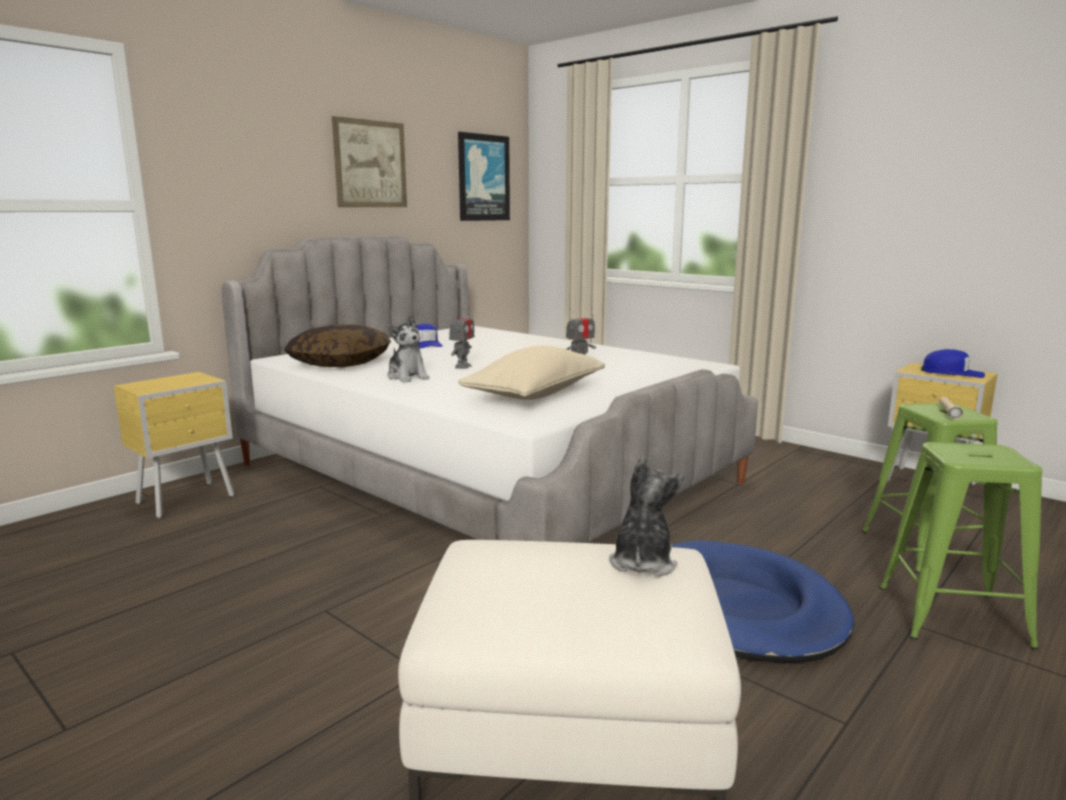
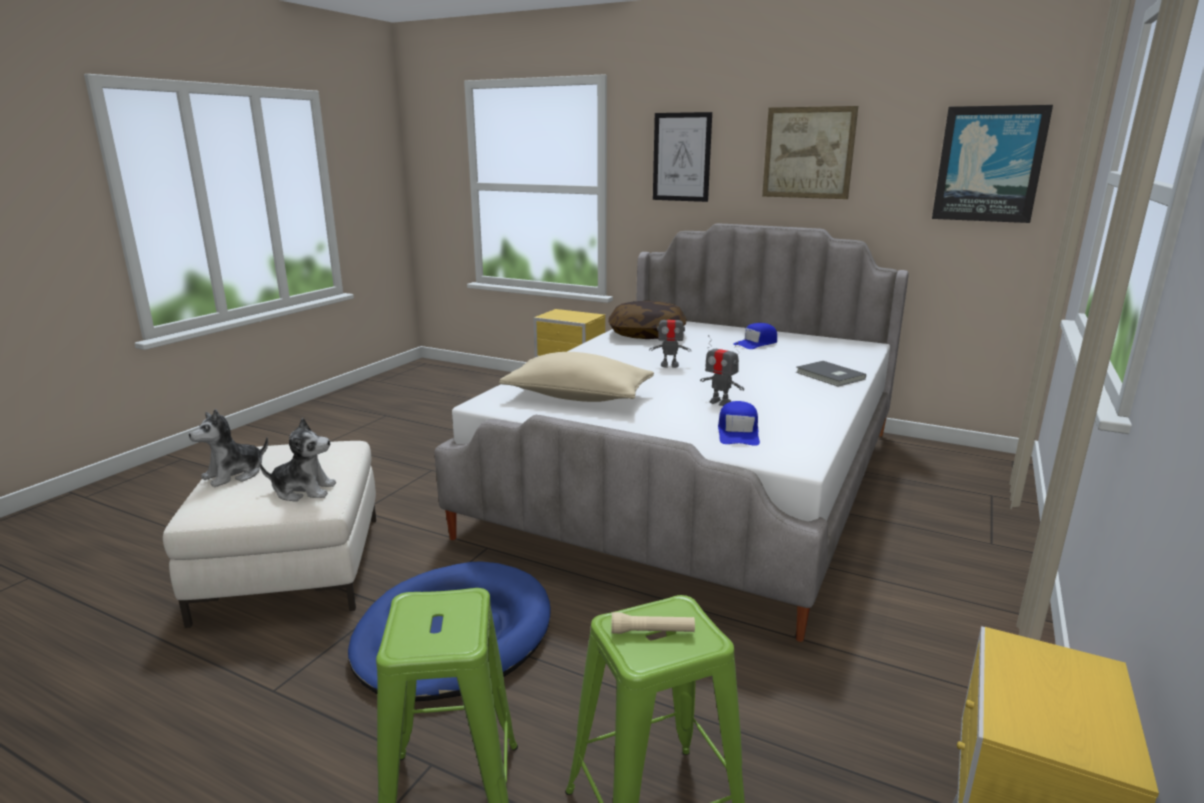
camera: 75 degrees right, 5 degrees up
(247, 163) = (681, 157): none -> picture
(408, 377) = (614, 356): plush toy -> plush toy (234, 475)
(537, 341) = (829, 376): none -> grey book
(952, 373) = (1056, 704): blue cap -> blue cap (738, 432)

